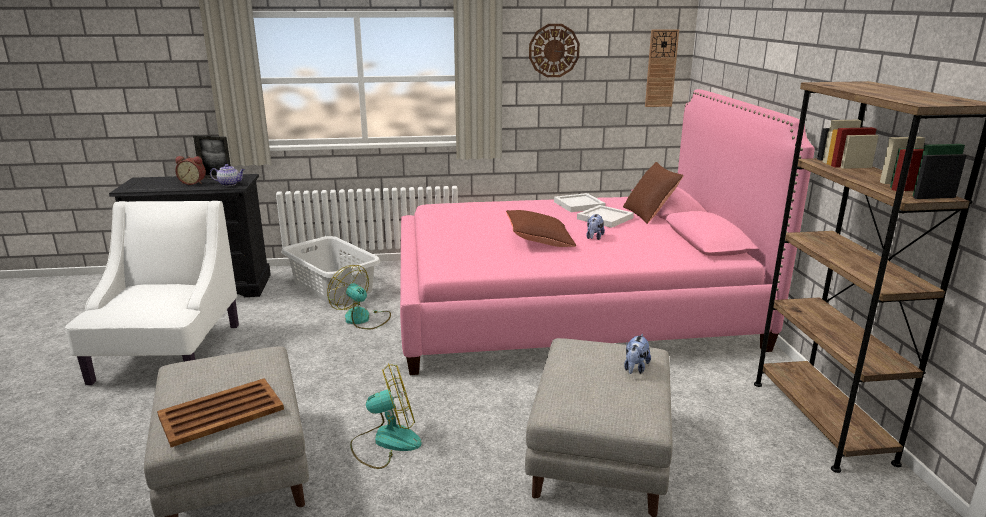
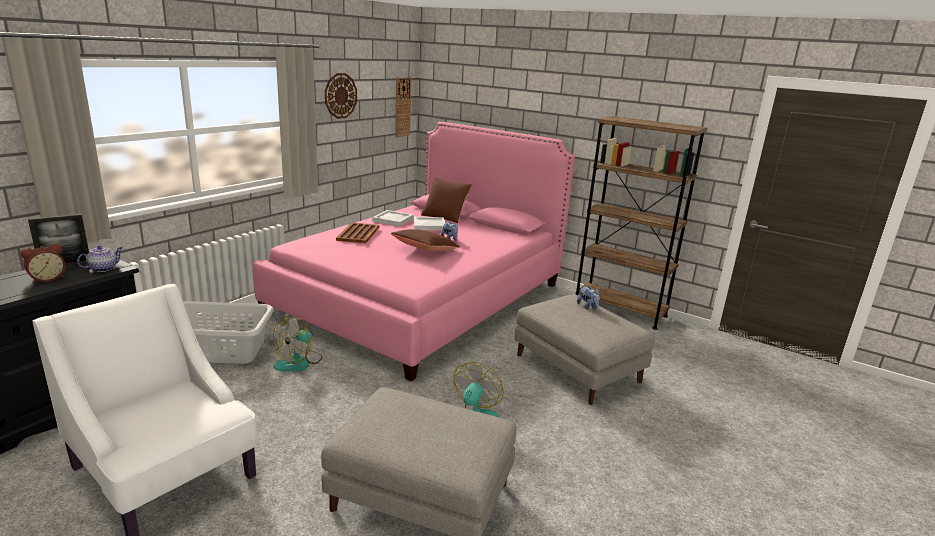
camera: 50 degrees left, 0 degrees up
(222, 412) = (461, 438): brown tray -> brown tray (358, 233)
(362, 319) = (299, 362): fan -> fan turned 45 degrees counterclockwise

